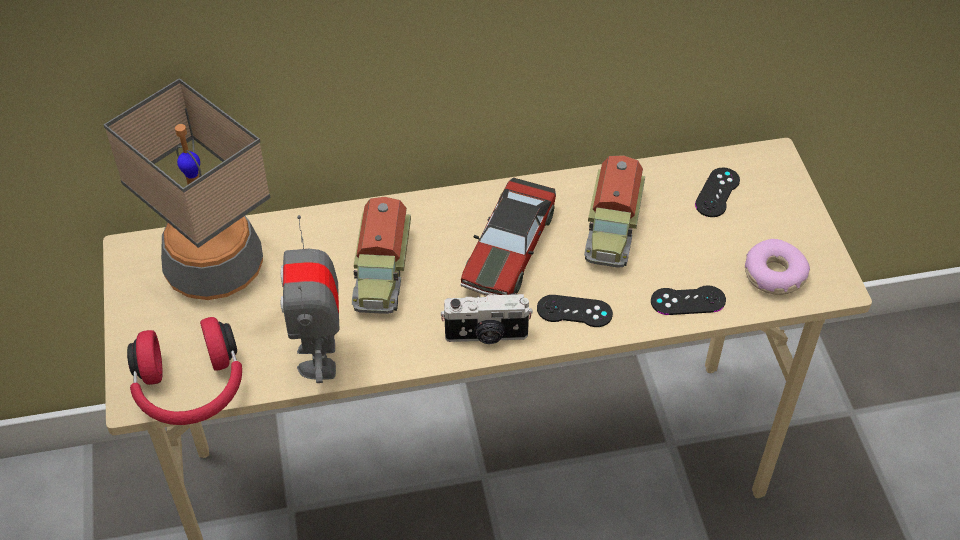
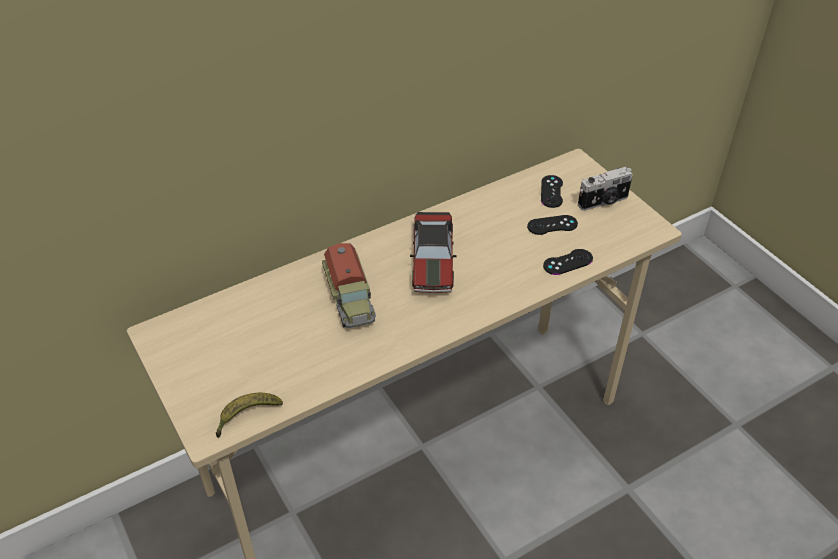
camera: 20 degrees left, 5 degrees down
(190, 389) = (247, 416): red headphones -> banana
(215, 268) = (225, 328): table lamp -> none
(320, 358) = (334, 367): toy robot -> none
(486, 335) = (445, 320): camera -> camera (604, 202)
(574, 311) = (497, 288): black game controller -> black game controller (552, 225)
(612, 227) = (495, 229): toy truck -> none
(773, 275) = (613, 232): donut -> none

